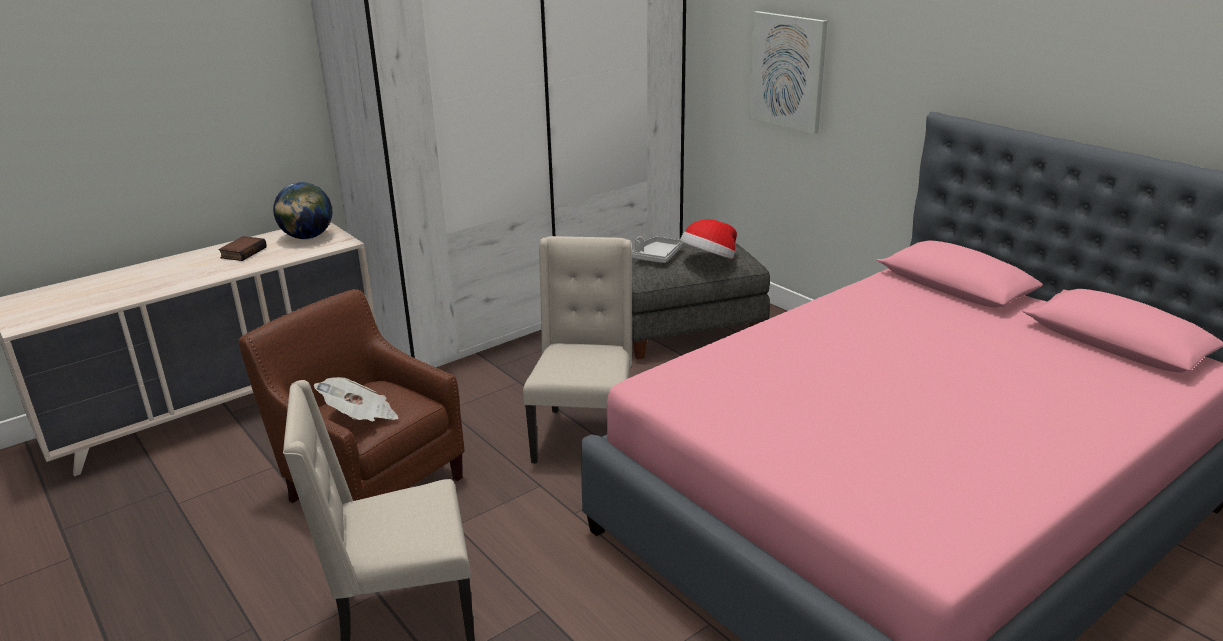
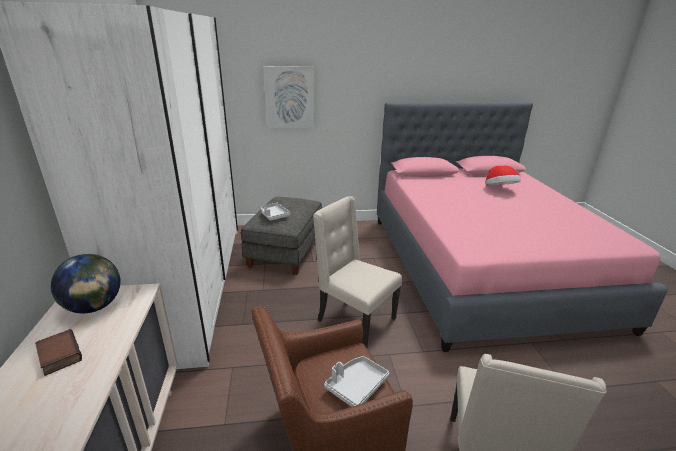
camera: 60 degrees left, 0 degrees up
(361, 417) = (356, 386): newspaper -> grey tray
(709, 261) = (299, 207): hat -> hat (499, 189)

